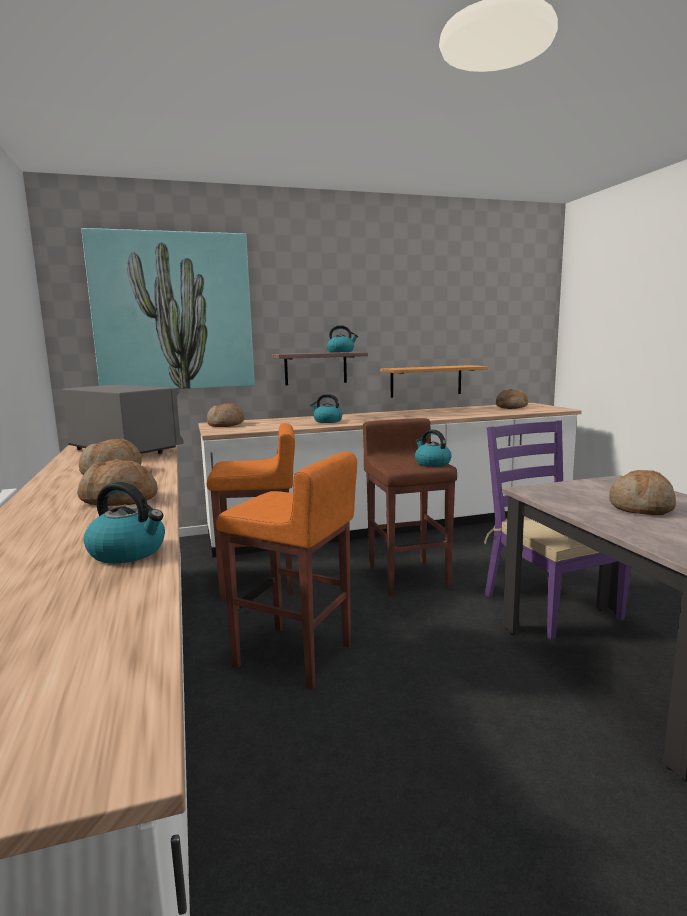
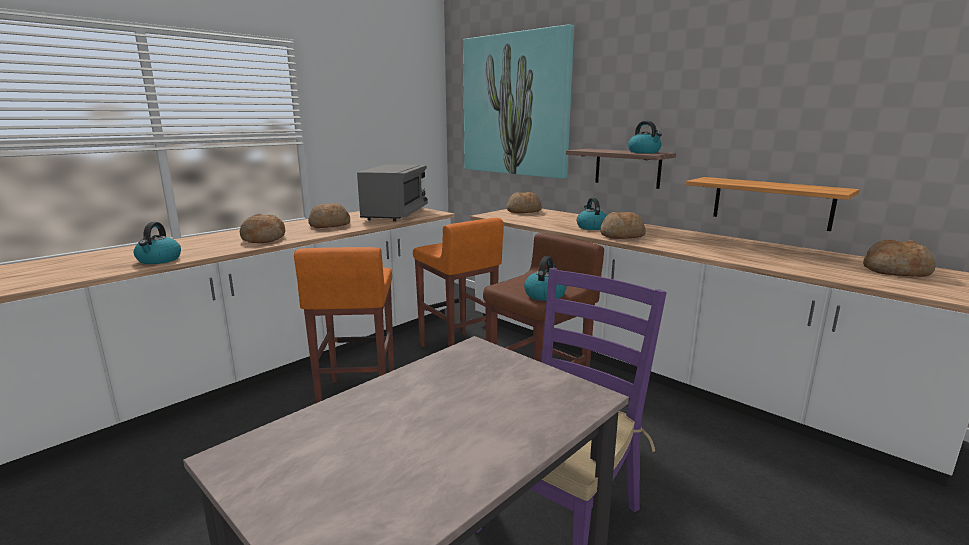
camera: 60 degrees right, 5 degrees up
(641, 507) = (447, 416): bread -> bread (622, 236)

